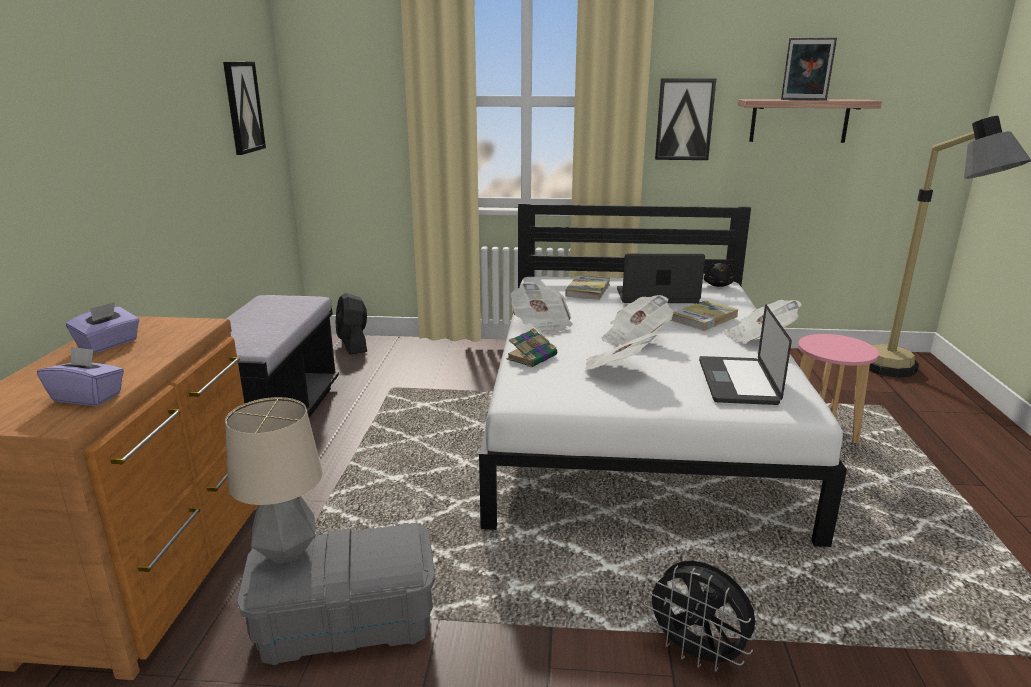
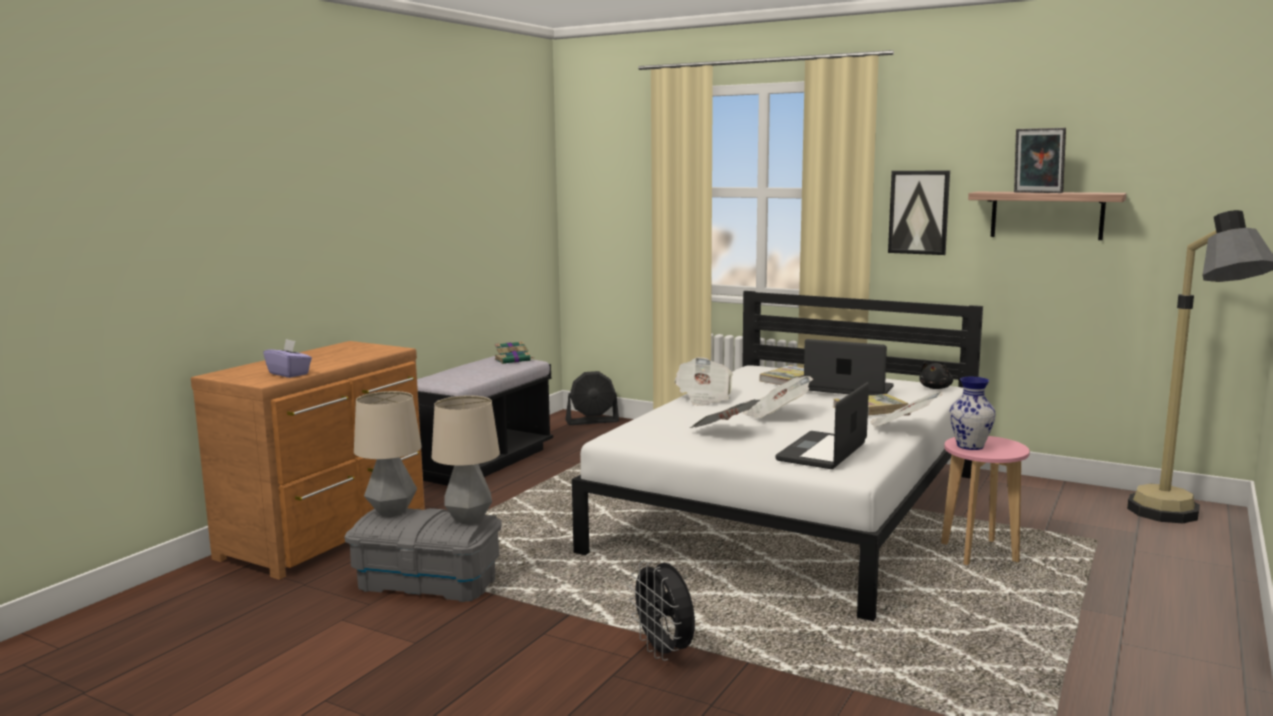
camera: 25 degrees right, 10 degrees down
(109, 344) = (327, 353): purple tissue box -> none
(243, 107) = (506, 195): picture -> none
(353, 344) = (592, 421): black fan -> black fan turned 105 degrees counterclockwise
(398, 540) = (469, 518): none -> table lamp
(532, 357) = (663, 416): book -> book (513, 360)
(827, 349) = (970, 446): none -> vase

